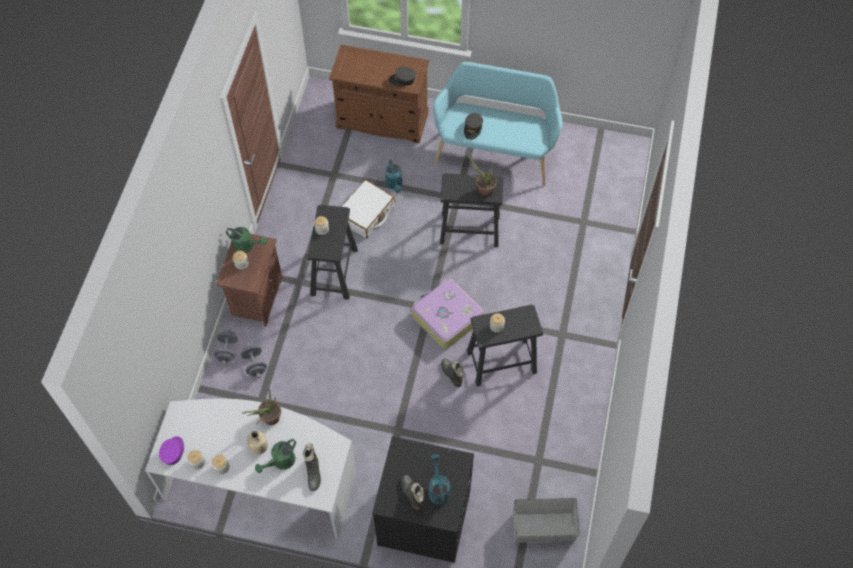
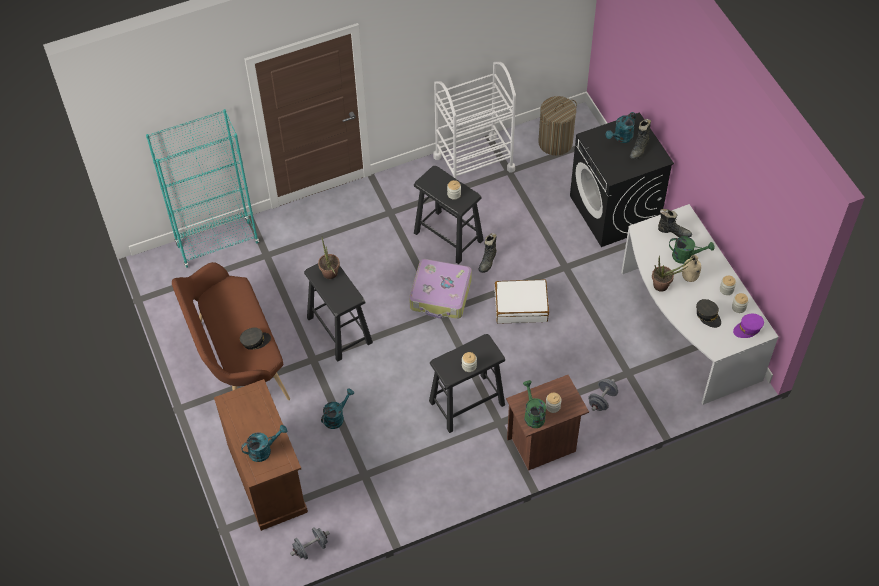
camera: 125 degrees left, 5 degrees down
(227, 351) = (609, 429): grey dumbbell -> grey dumbbell (311, 548)
(313, 472) = (673, 232): black boot -> black boot turned 60 degrees clockwise
(361, 65) = (264, 450): none -> turquoise watering can
(366, 214) = (386, 418): white suitcase -> white suitcase (521, 306)
(402, 79) = (256, 403): grey cap -> grey cap (708, 316)
(494, 151) = (237, 361): turquoise bench -> brown bench
(543, 527) = (555, 143): grey storage box -> laundry basket
(570, 437) = (473, 163): none -> white cart
(620, 196) = (217, 244): none -> turquoise bookcase

